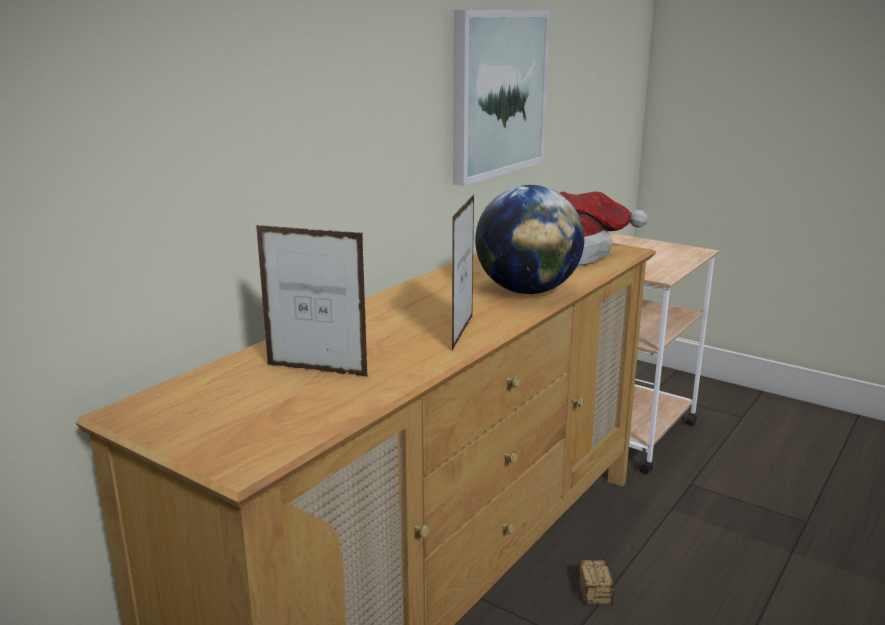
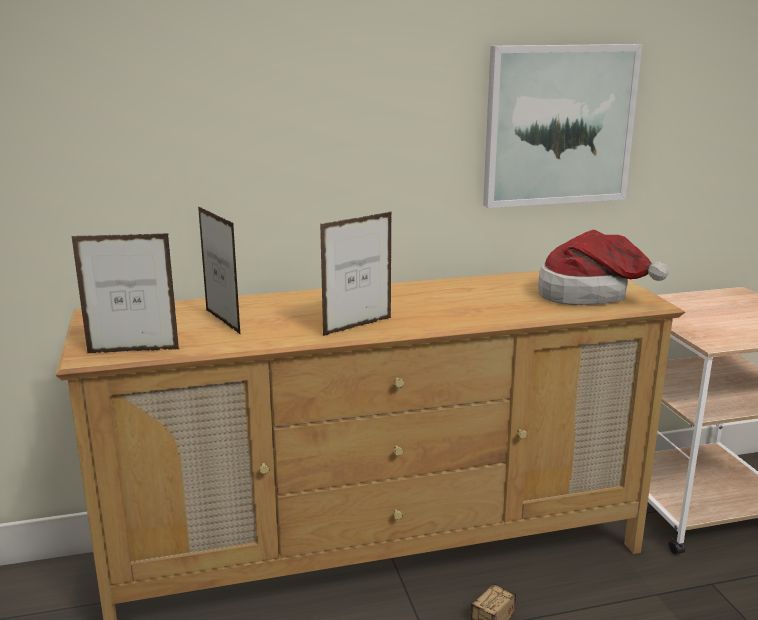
camera: 40 degrees right, 0 degrees up
(287, 436) = (133, 351): none -> picture frame
(527, 291) = (474, 312): globe -> none

